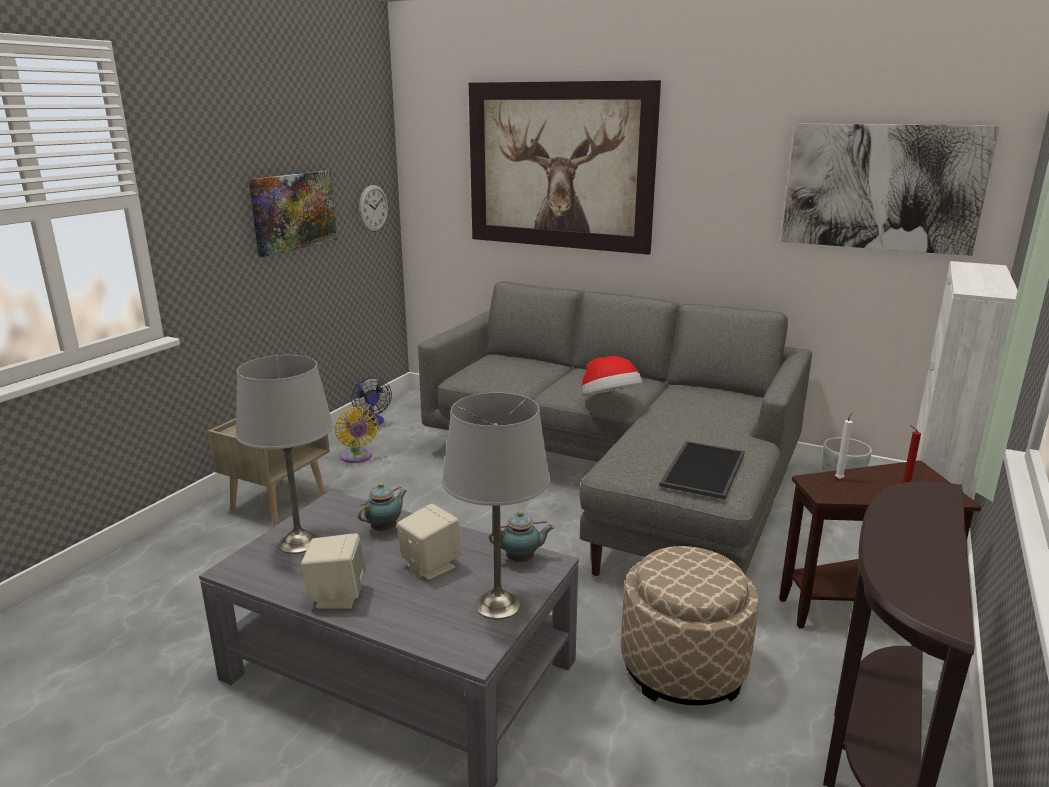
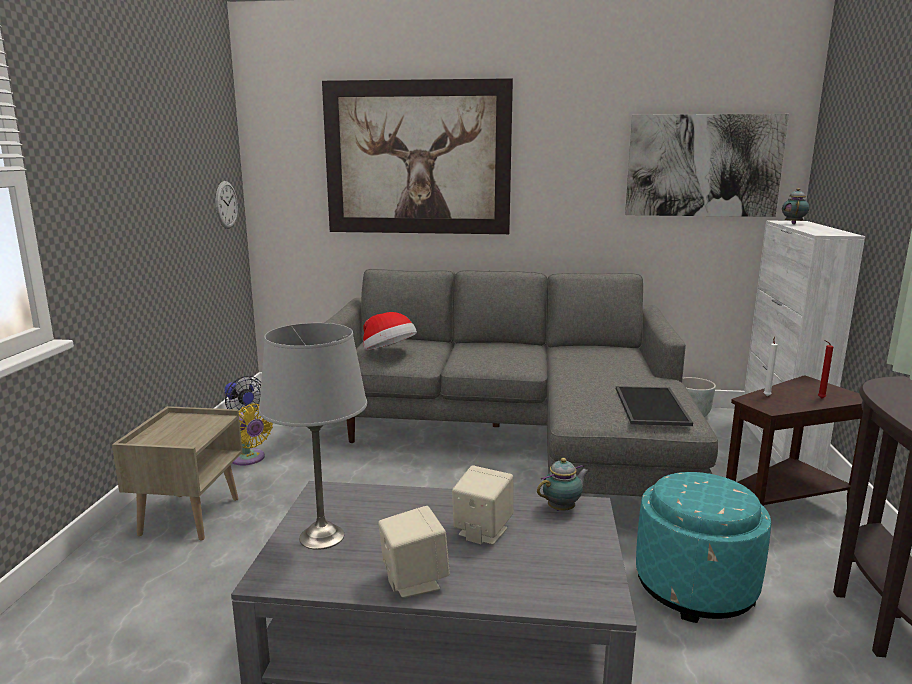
camera: 20 degrees left, 5 degrees down
(293, 211) = (164, 202): picture -> none
(385, 528) = (403, 506): teapot -> teapot (793, 223)
(499, 605) = (582, 553): grey table lamp -> none
(609, 401) = (518, 364): hat -> hat (388, 353)
(683, 667) = (695, 587): beige ottoman -> turquoise ottoman

